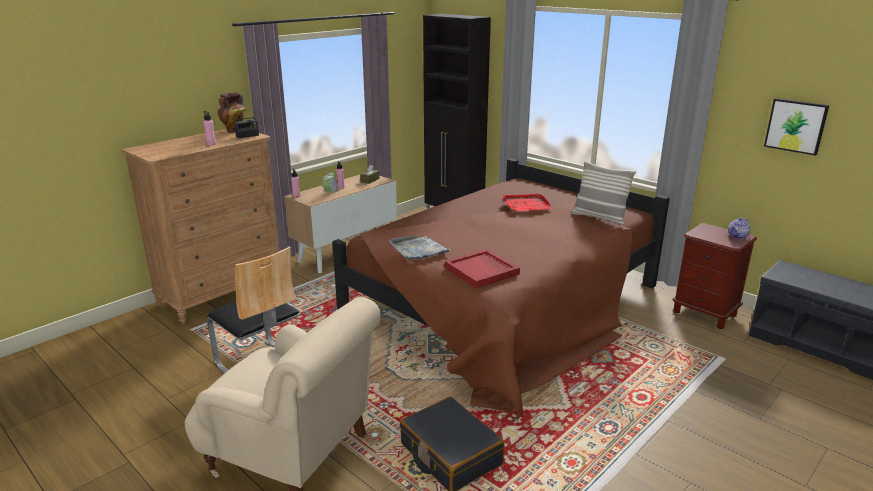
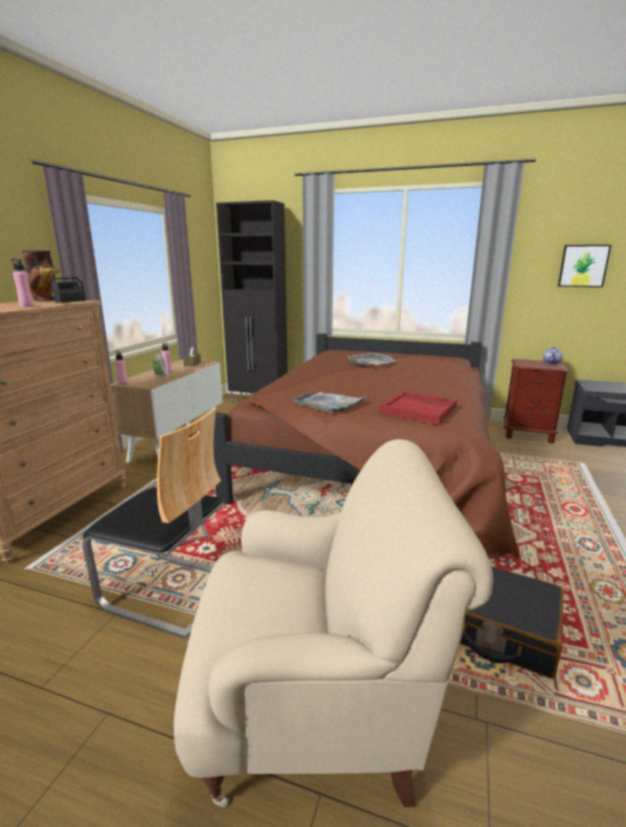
camera: 25 degrees left, 5 degrees down
(525, 205) = (371, 362): red tray -> grey tray
(599, 217) = (442, 363): pillow -> none

